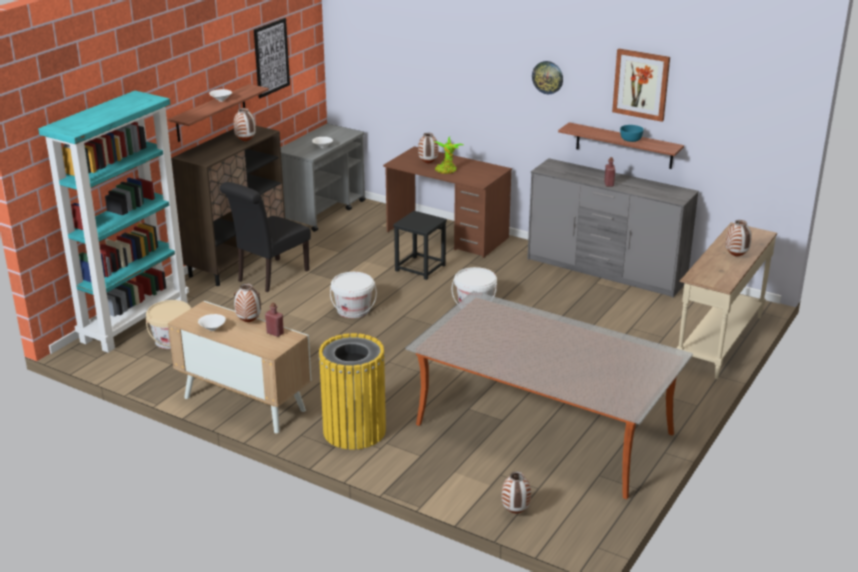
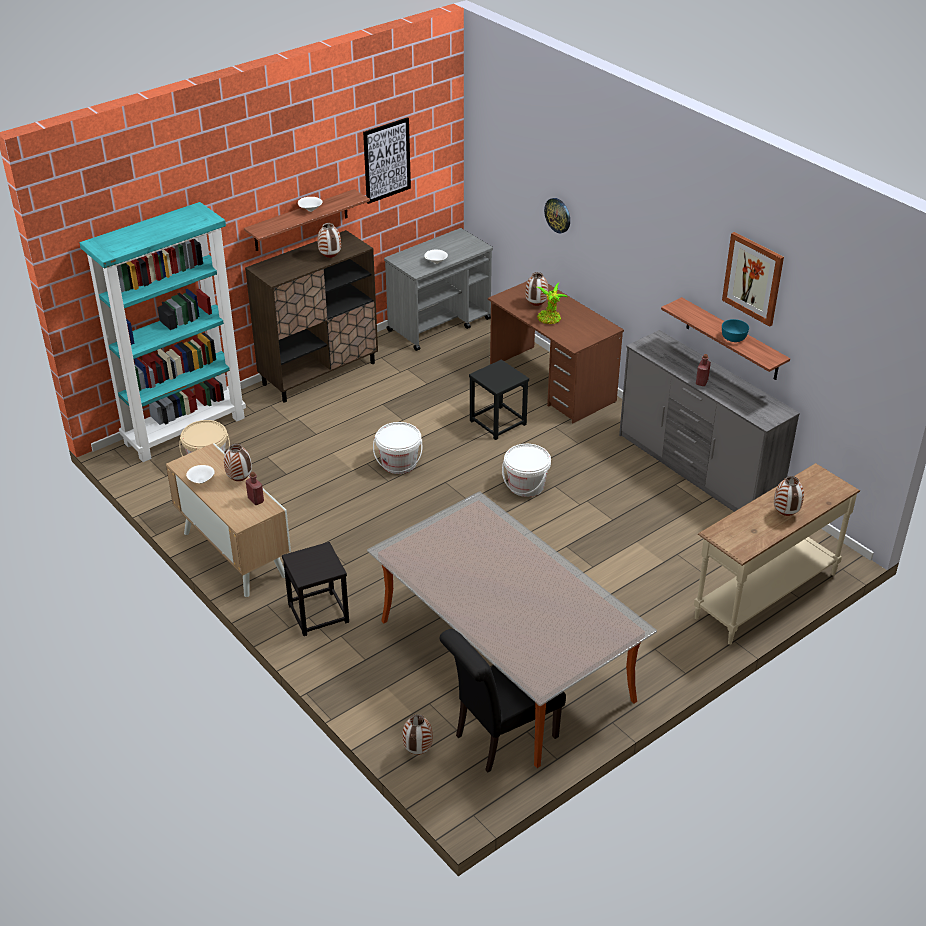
camera: 20 degrees right, 10 degrees up
(269, 277) = (340, 401): black chair -> black chair (500, 738)
(354, 431) = (319, 613): yellow trash can -> black stool
(547, 77) = (664, 242): wall clock -> wall clock (558, 215)

